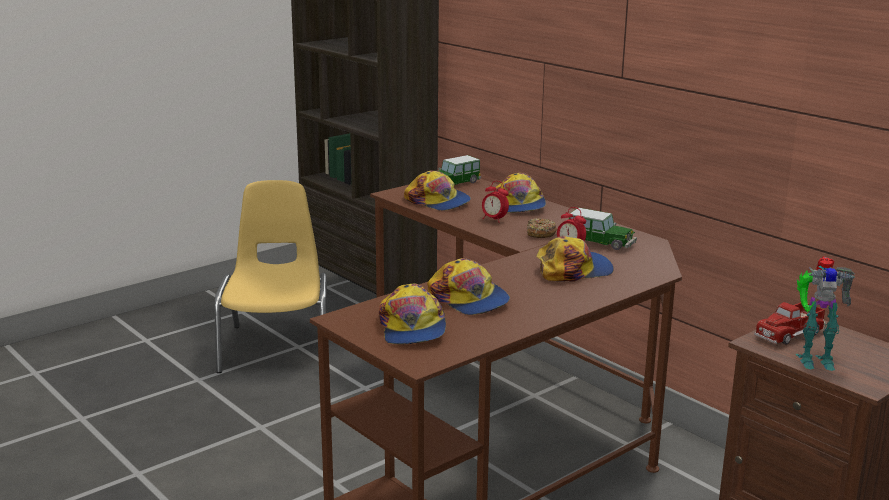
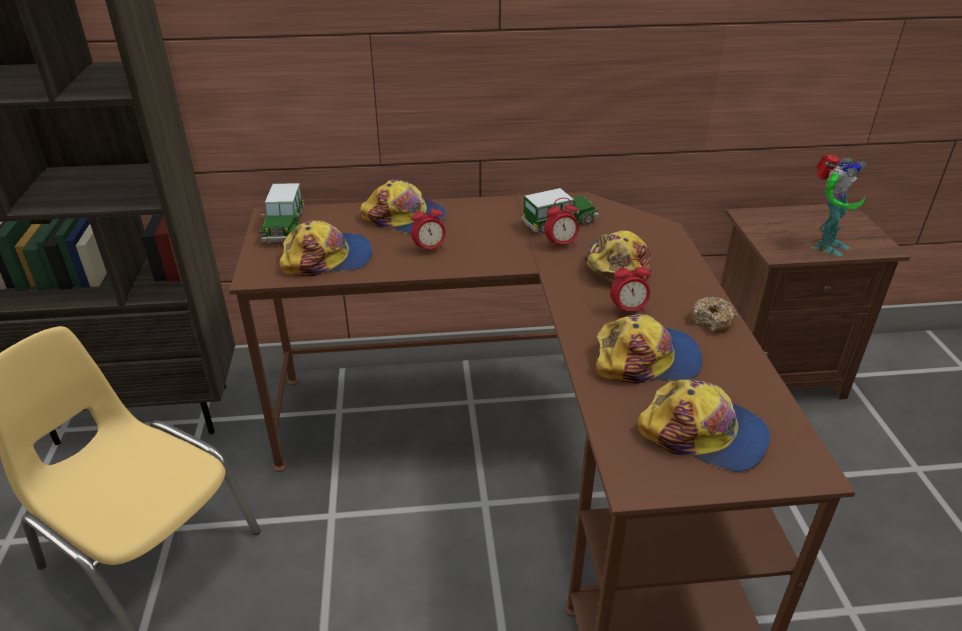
camera: 55 degrees left, 15 degrees up
(519, 283) = (628, 310): none -> alarm clock
(540, 233) = (502, 242): donut -> donut (712, 320)
(788, 333) = (769, 232): toy truck -> none

